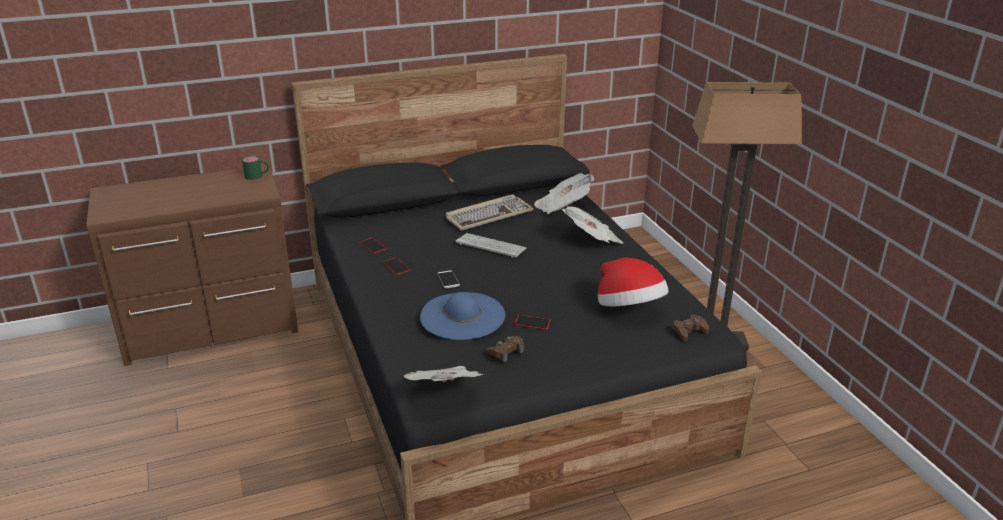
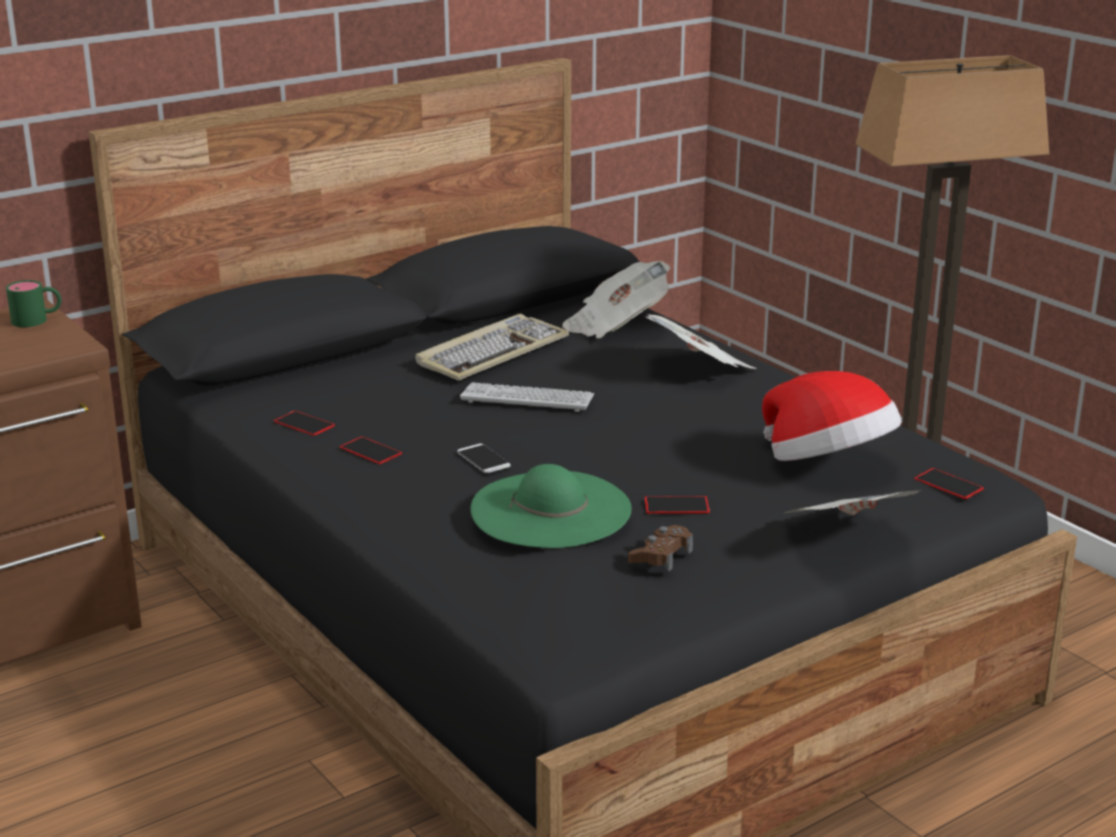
camera: 15 degrees left, 5 degrees down
(445, 391) = (592, 631): newspaper -> newspaper (847, 535)
(462, 316) = (551, 509): blue hat -> green hat
(689, 331) = (948, 484): brown game controller -> phone

